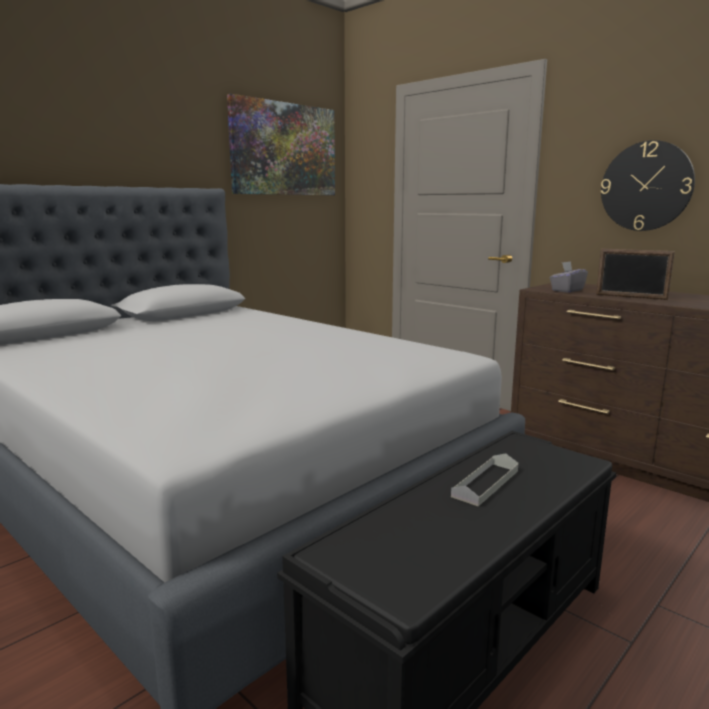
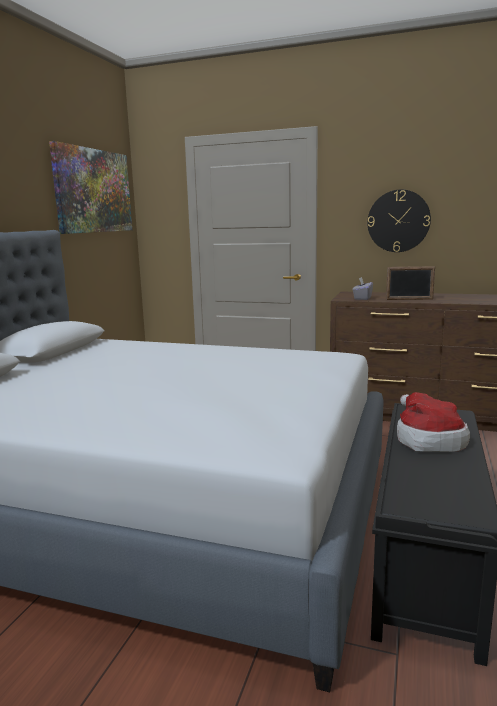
camera: 25 degrees left, 0 degrees up
(485, 483) = (427, 439): grey tray -> hat

